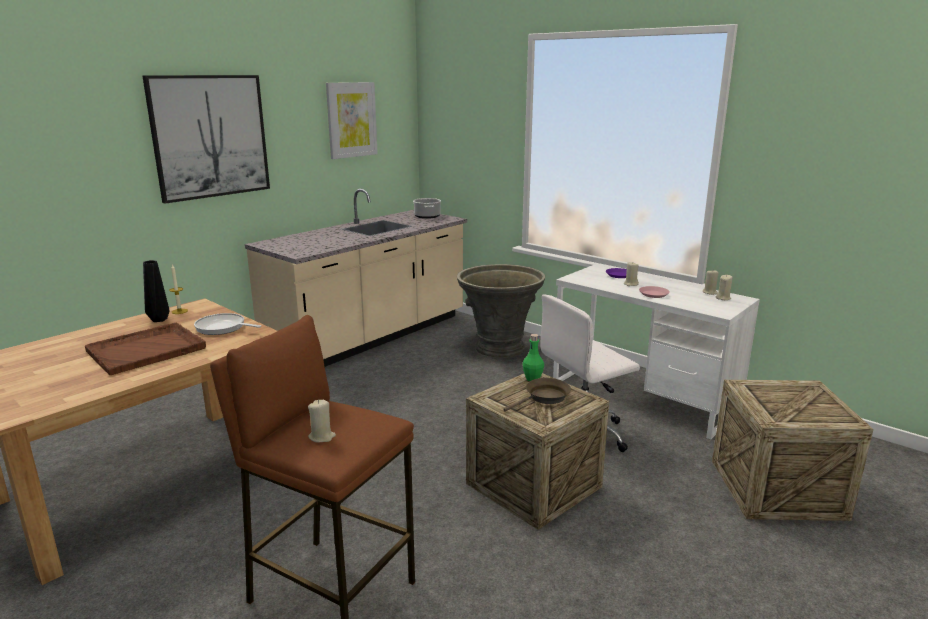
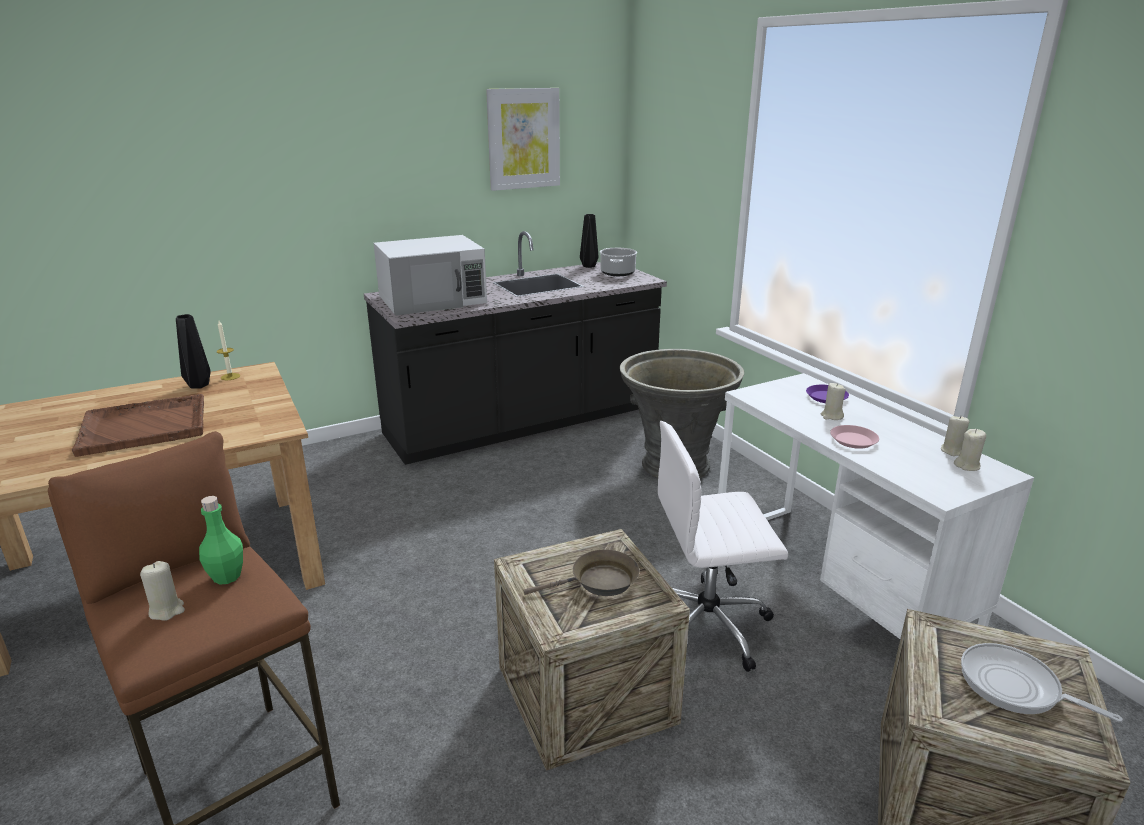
camera: 20 degrees right, 5 degrees up
(210, 136) = (320, 158): picture -> none
(223, 328) = (249, 408): frying pan -> frying pan (1015, 687)
(307, 243) = (433, 299): none -> white microwave
(370, 337) = (523, 423): beige counter -> black counter
(401, 214) = (589, 266): none -> black vase
(532, 379) = (607, 545): green bottle -> green bottle (227, 576)

